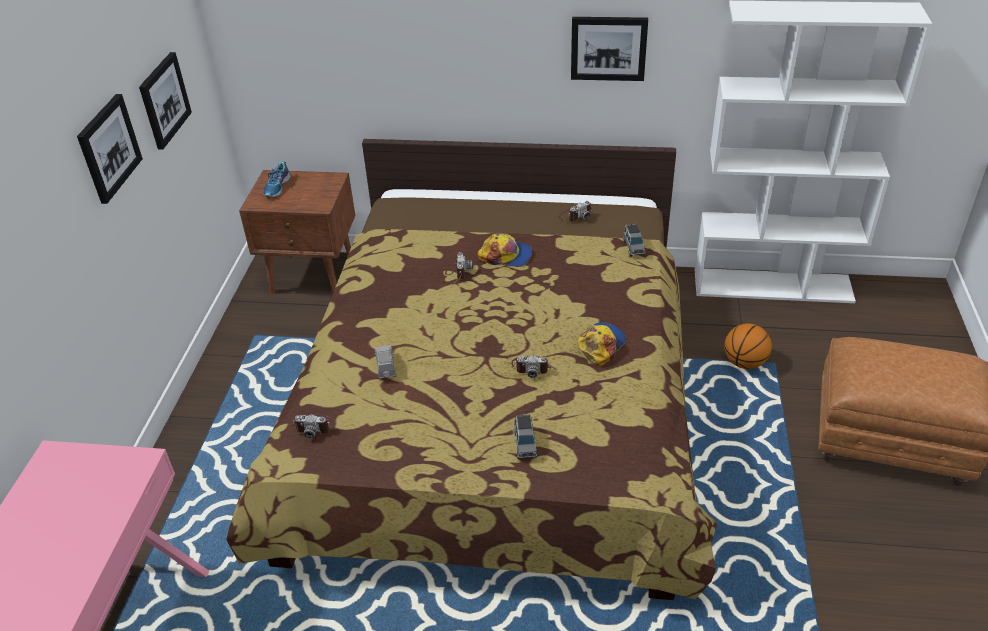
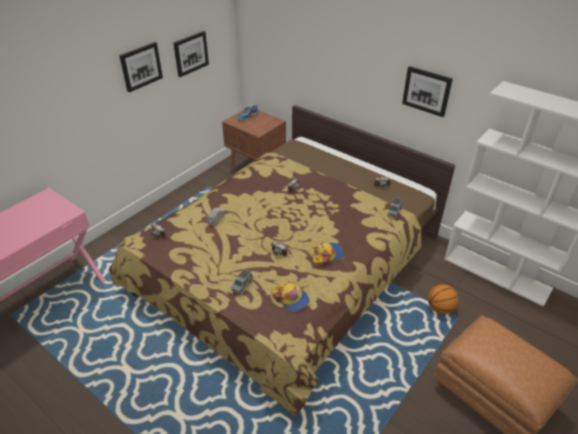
camera: 30 degrees right, 0 degrees up
(506, 255) = (322, 189): cap -> cap (290, 298)

